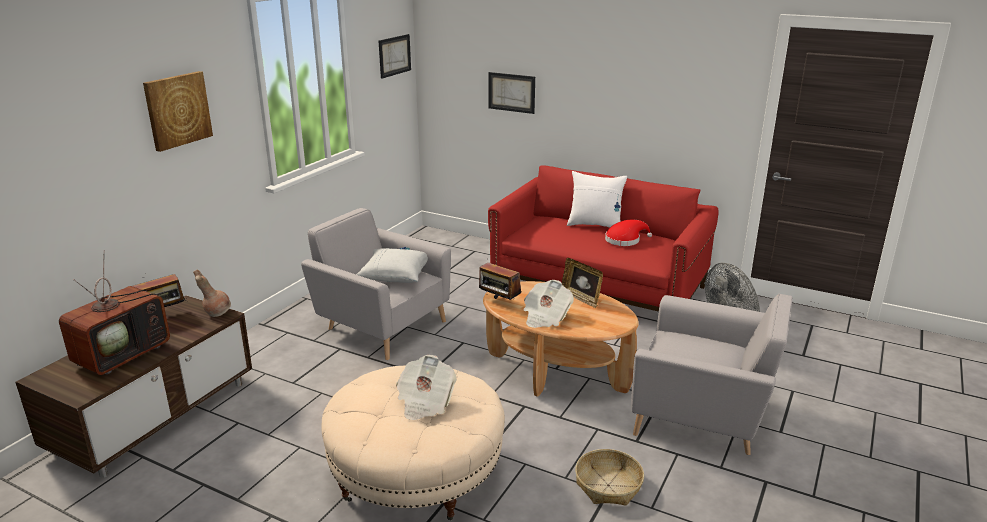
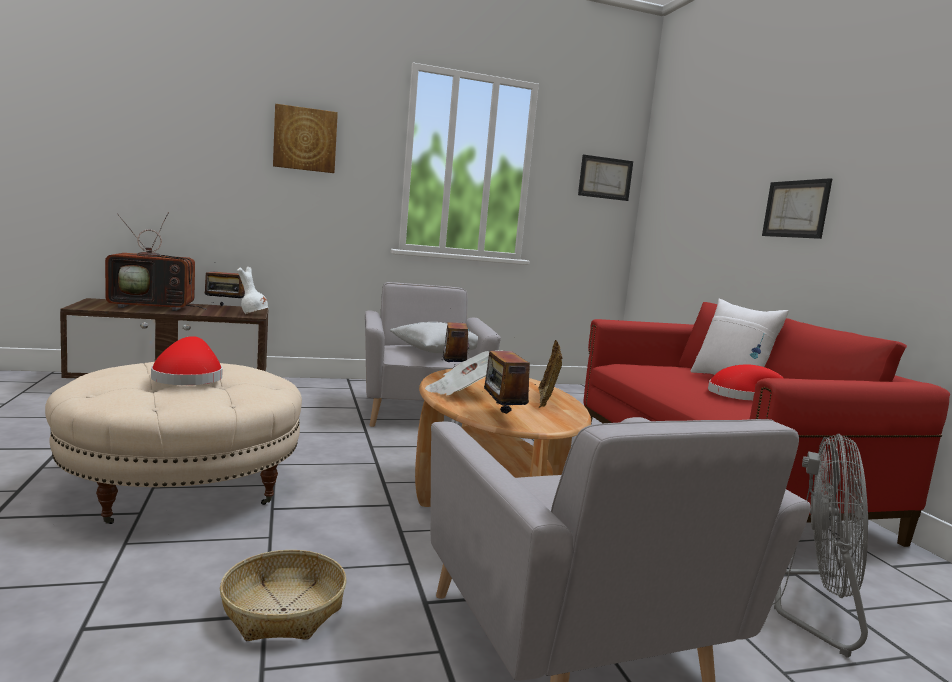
camera: 45 degrees right, 15 degrees down
(216, 312) = (253, 314): brown vase -> white vase
(425, 402) = (188, 378): newspaper -> red hat
(511, 92) = (710, 218): picture -> picture (796, 209)
(601, 326) = (501, 417): none -> radio

